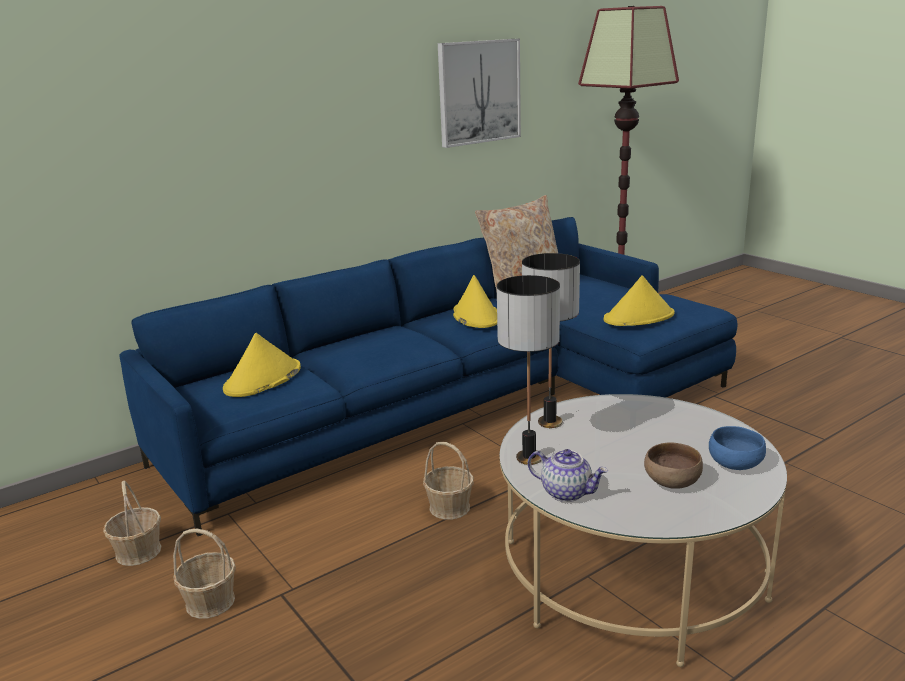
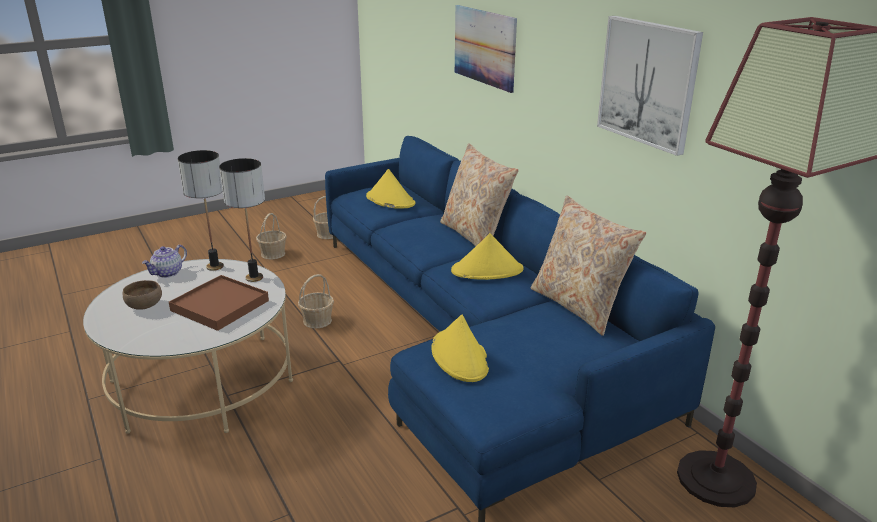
camera: 95 degrees right, 5 degrees up
(248, 129) = (484, 47): none -> picture
(380, 329) = (475, 235): none -> beige pillow
(635, 429) = (219, 306): none -> brown tray
(736, 465) = (140, 332): blue bowl -> none

